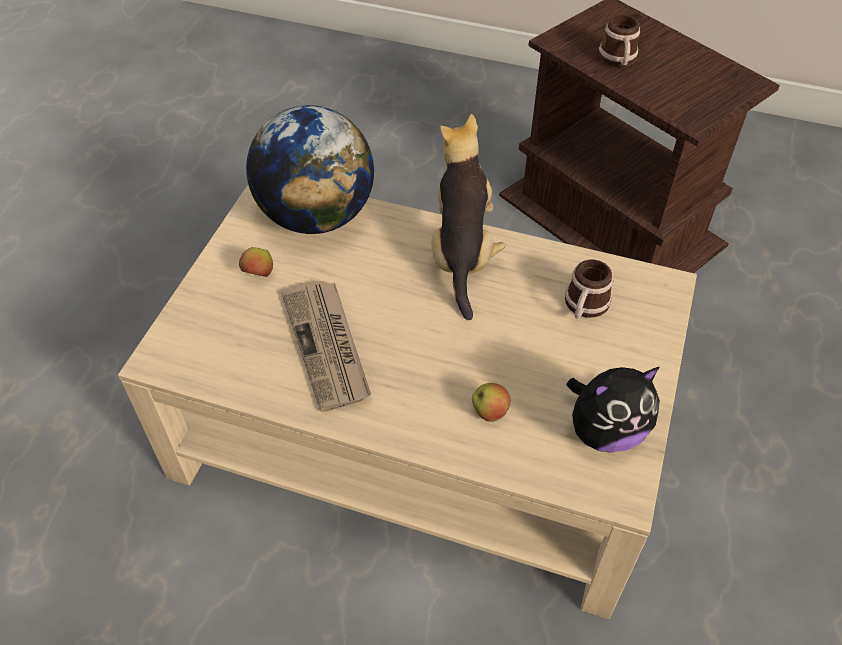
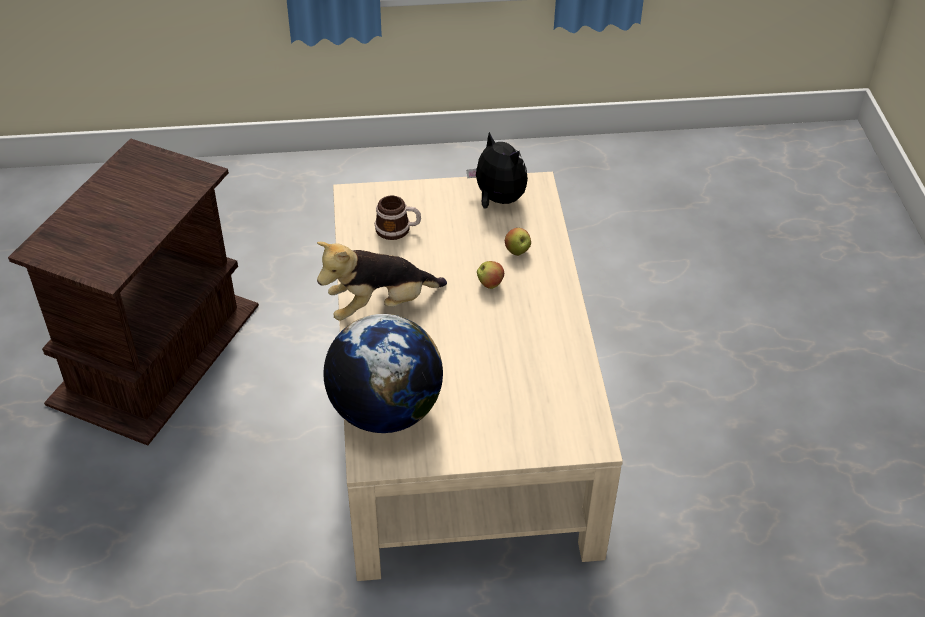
camera: 115 degrees left, 5 degrees down
(259, 275) = (474, 420): apple -> apple (490, 284)
(328, 346) = (517, 348): newspaper -> none
(618, 60) = (128, 230): mug -> none

